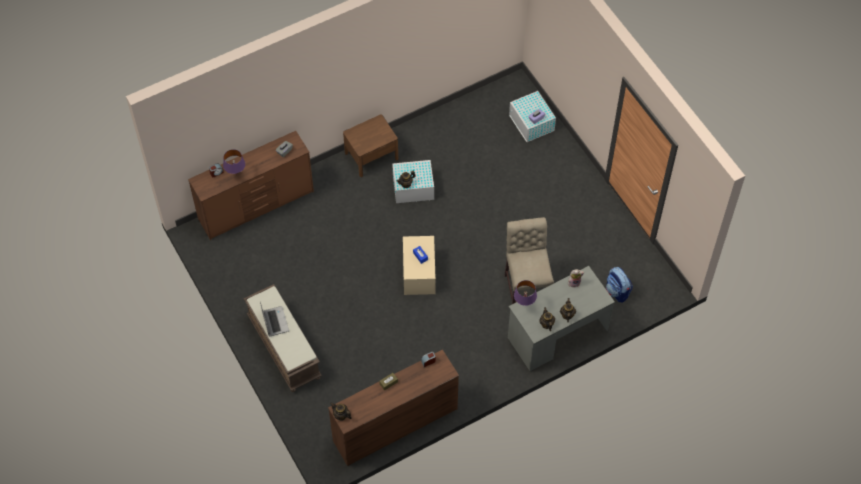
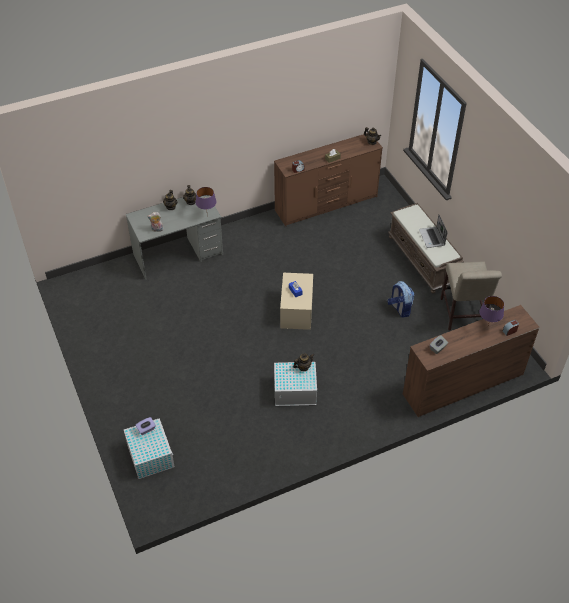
camera: 175 degrees left, 10 degrees down
(371, 156) = (339, 429): brown nightstand -> none
(526, 288) = (197, 292): beige chair -> beige chair (462, 315)
(617, 292) = (114, 283): backpack -> backpack (399, 309)

